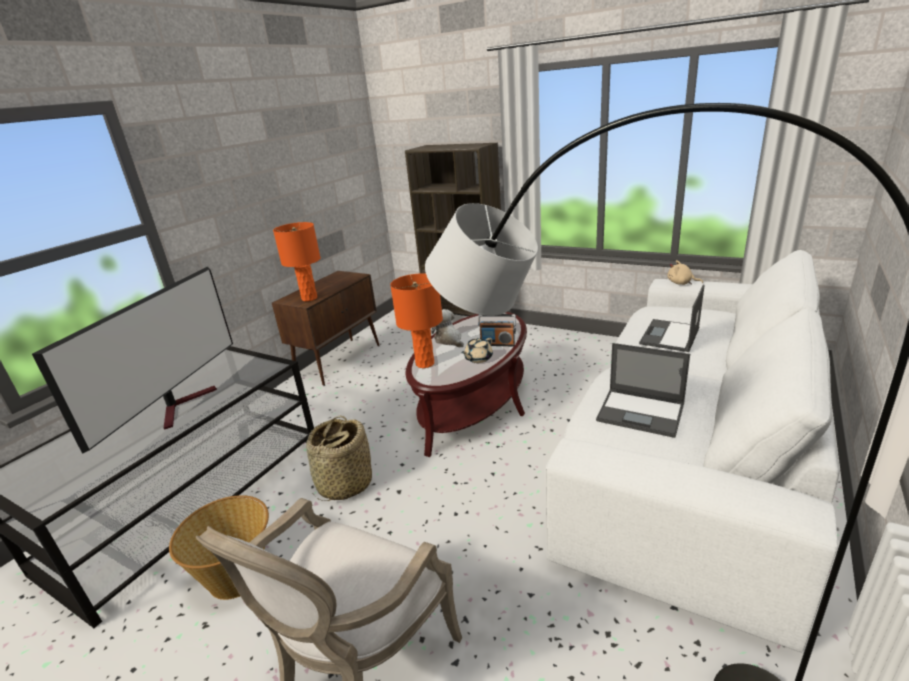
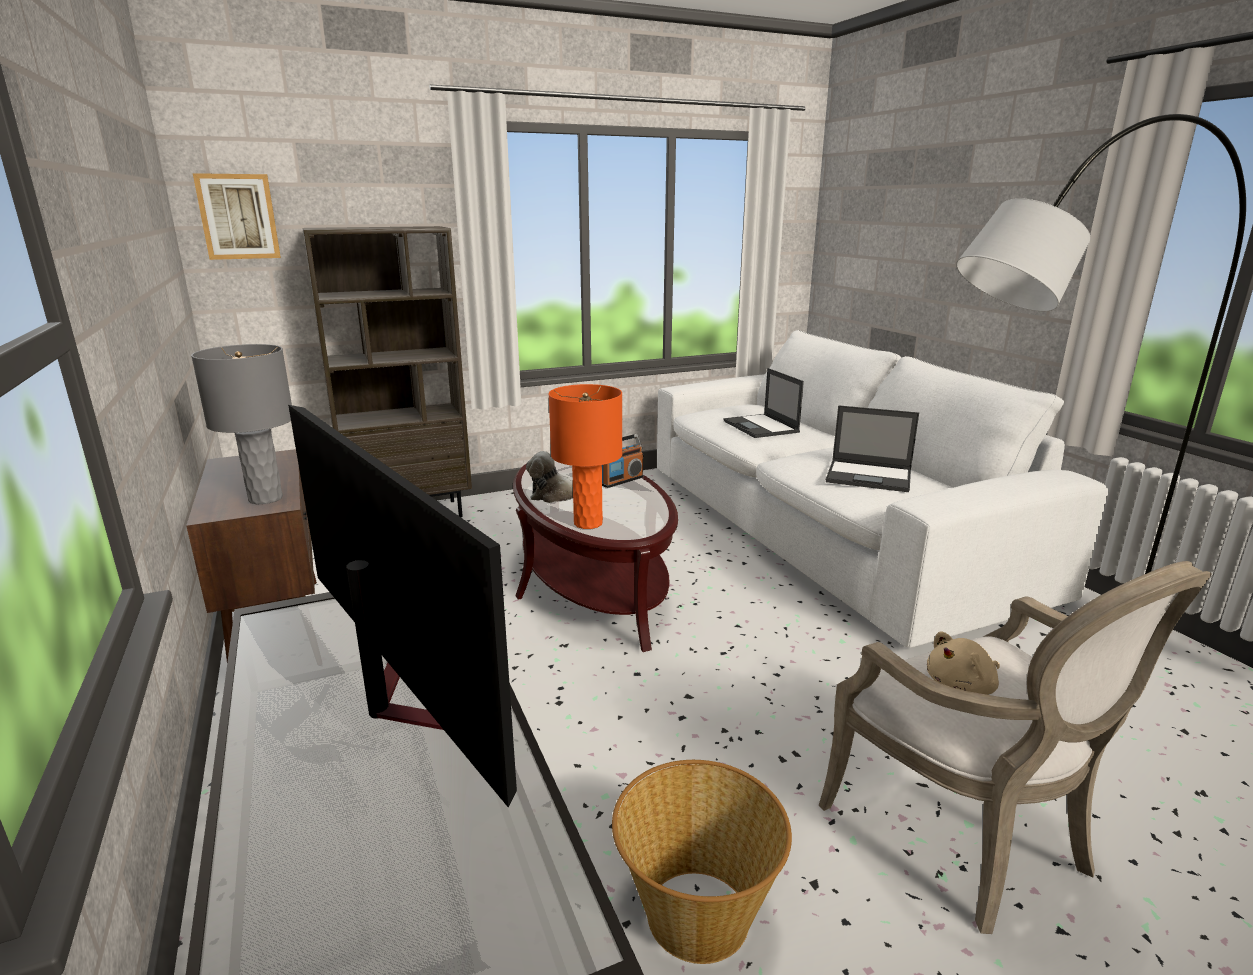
camera: 55 degrees left, 5 degrees down
(309, 298) = (265, 498): orange table lamp -> grey table lamp
(344, 483) = (612, 733): basket -> none
(399, 139) = (238, 217): none -> picture
(478, 358) = (634, 498): beige teapot -> none
(641, 413) = (870, 477): laptop -> laptop turned 45 degrees clockwise
(681, 283) = (696, 385): beige plush toy -> beige plush toy (962, 687)

